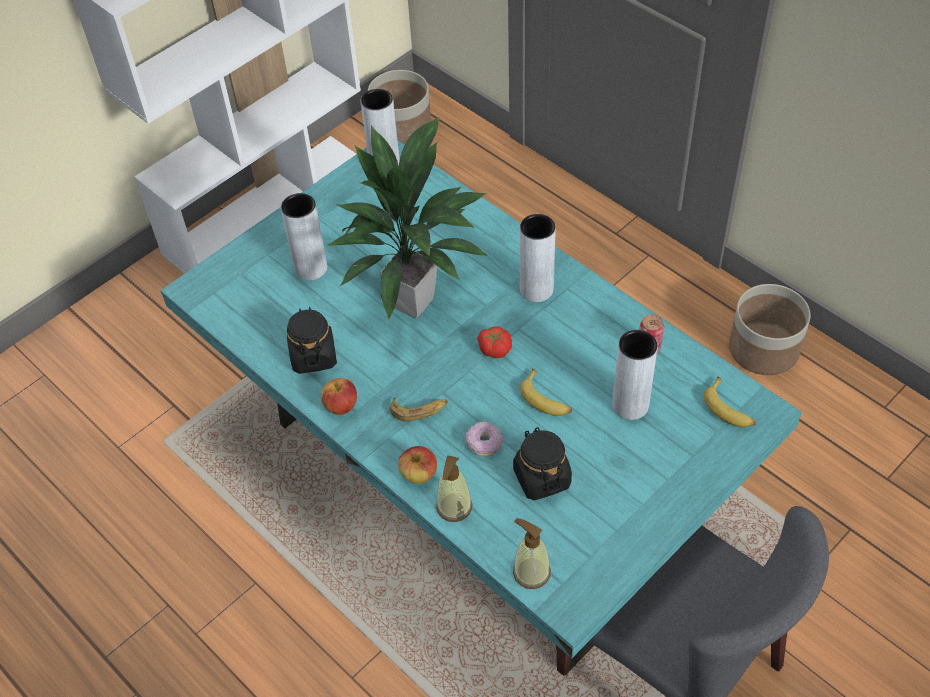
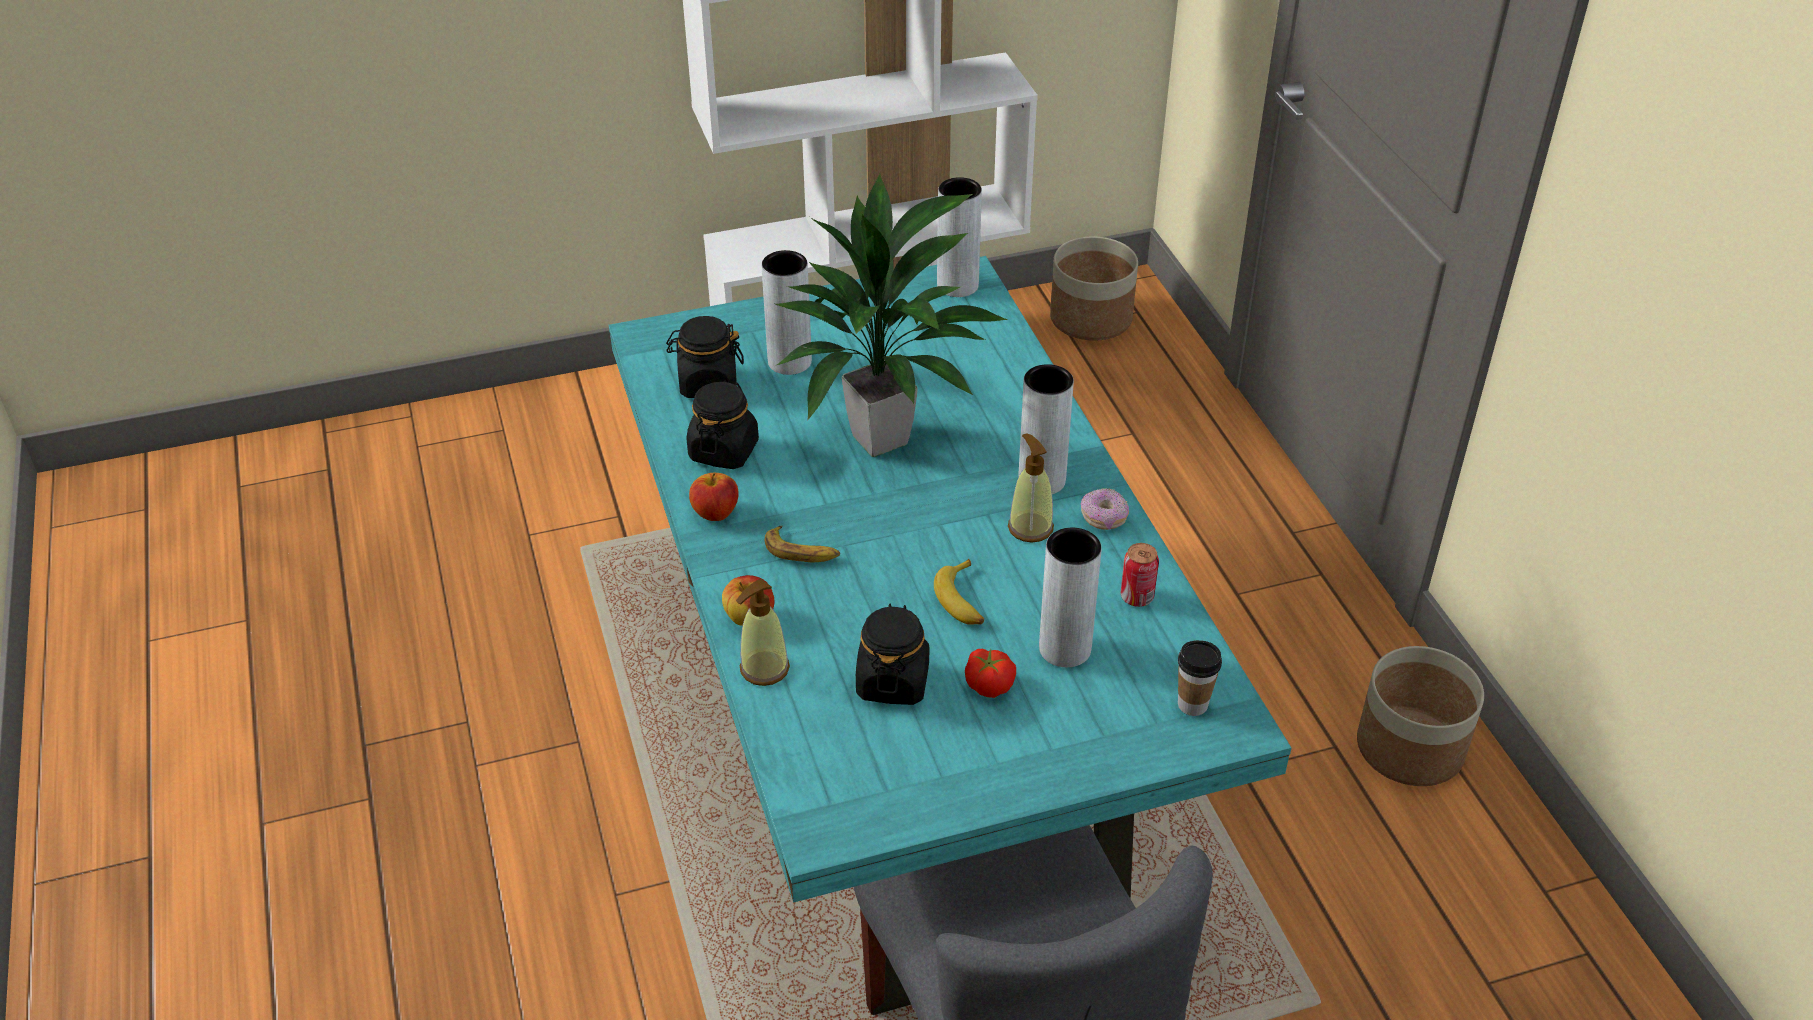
camera: 25 degrees right, 10 degrees down
(265, 308) = (708, 383): none -> black jar
(484, 444) = (851, 617): donut -> donut (1104, 518)
(495, 348) = (942, 523): tomato -> tomato (989, 684)
(531, 572) = (802, 776): soap dispenser -> soap dispenser (1030, 527)
(729, 409) = (1192, 704): banana -> cup

